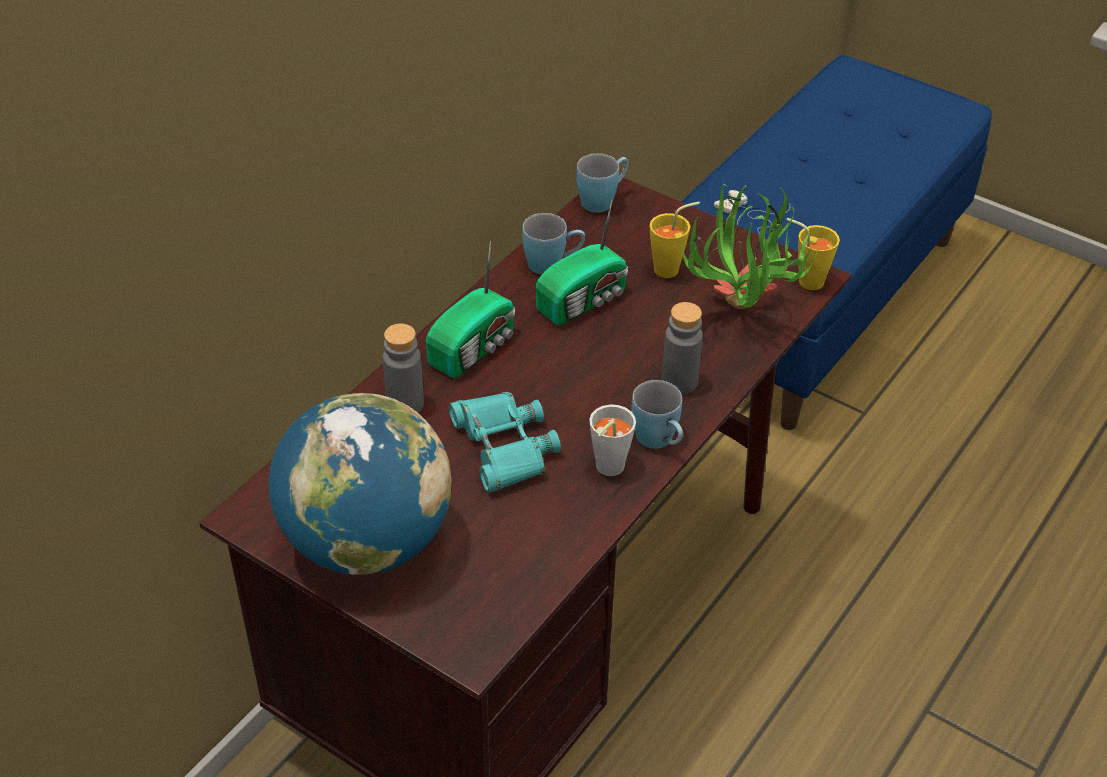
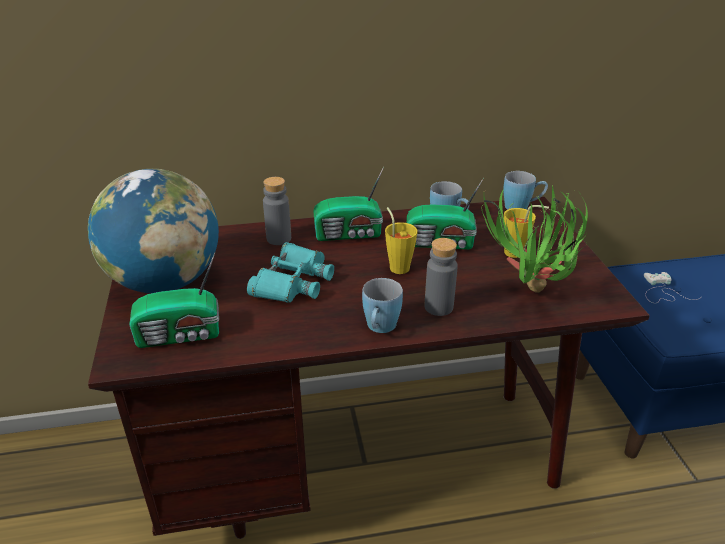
camera: 45 degrees right, 10 degrees down
(487, 583) = (181, 335): none -> radio
(606, 470) = (327, 323): grey cup -> none
(805, 280) = (606, 301): yellow cup -> yellow cup (398, 265)

